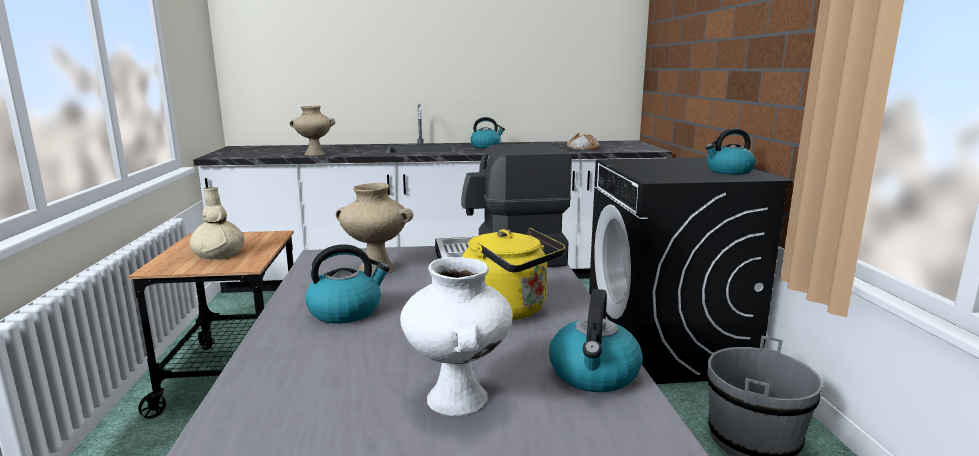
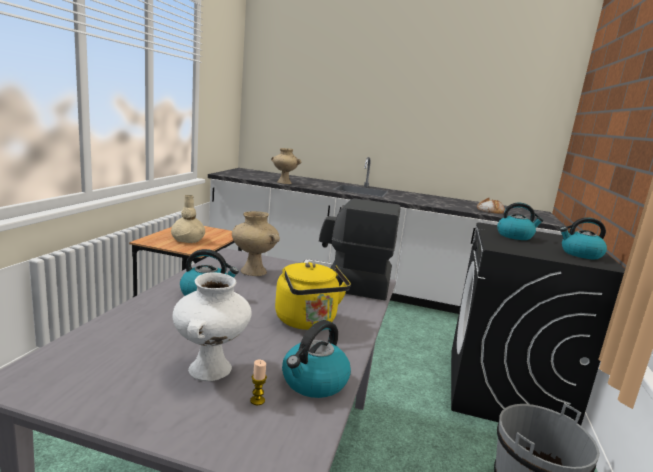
camera: 20 degrees right, 0 degrees up
(486, 146) = (413, 196): kettle -> kettle (515, 236)
(556, 416) = (257, 400): none -> candle

